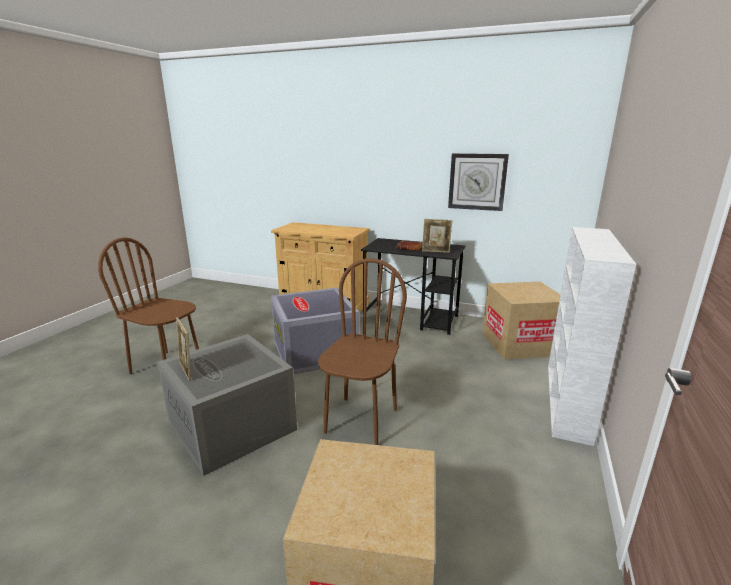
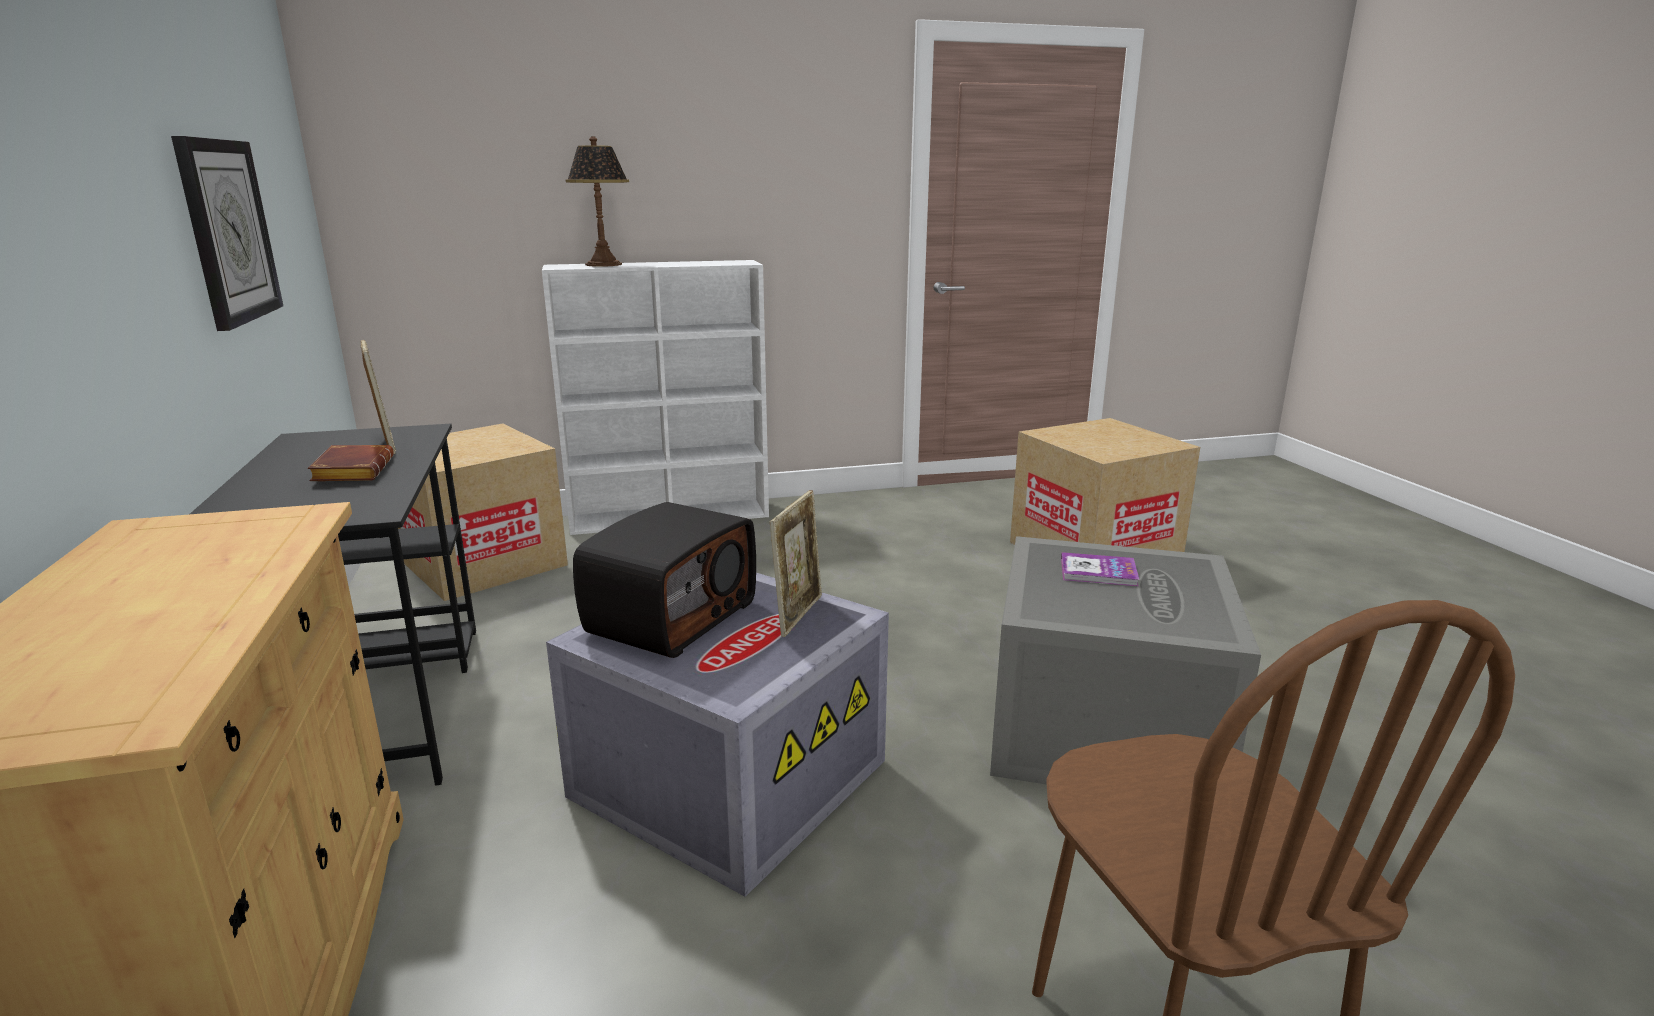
camera: 125 degrees left, 0 degrees up
(187, 371) = (1202, 605): picture frame -> picture frame (798, 614)
(239, 366) = (1098, 572): none -> book
(327, 299) = (670, 617): none -> radio
(360, 420) = (905, 624): brown chair -> none
(598, 235) = (604, 264): none -> table lamp

